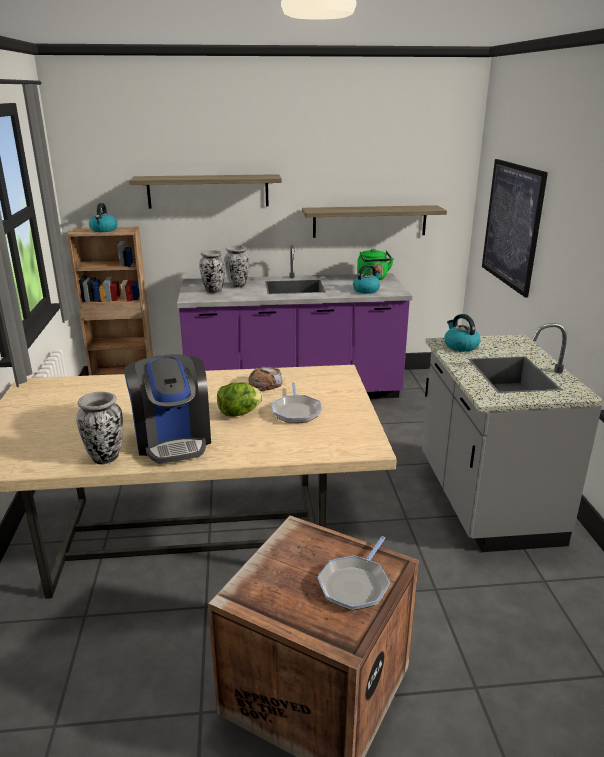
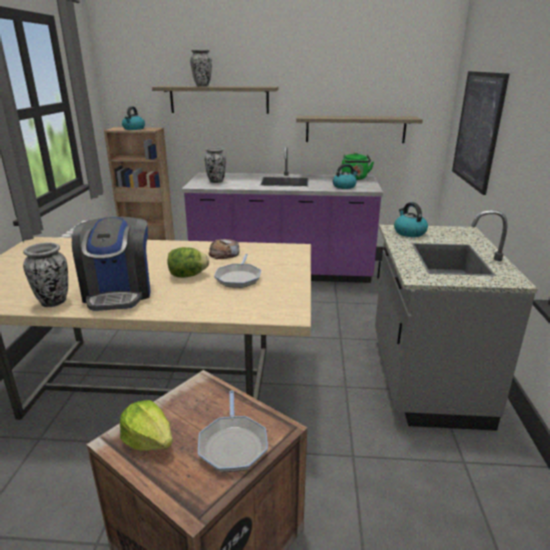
camera: 10 degrees right, 0 degrees up
(238, 285) = (238, 178): vase -> vase (202, 86)
(270, 591) = (149, 440): none -> lettuce
(355, 584) = (233, 444): frying pan -> frying pan turned 45 degrees counterclockwise

